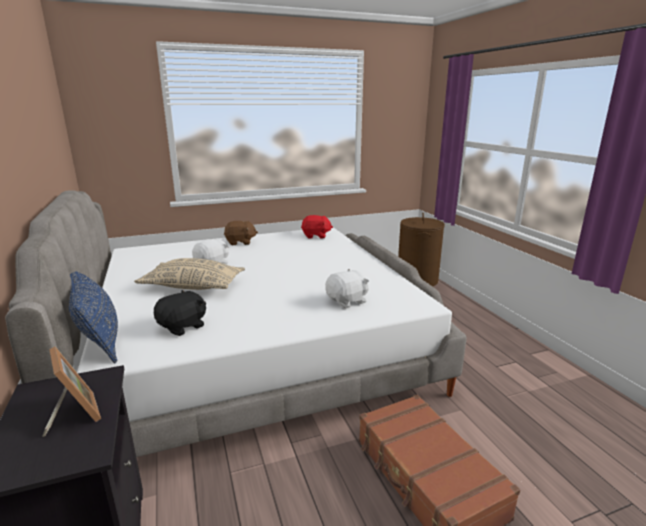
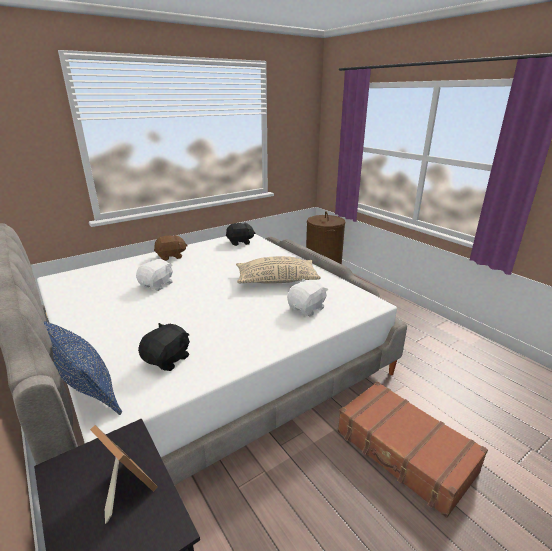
camera: 15 degrees left, 5 degrees up
(192, 286) = (151, 312): beige pillow -> beige pillow (276, 280)
(316, 236) = (240, 242): red plush toy -> black plush toy

